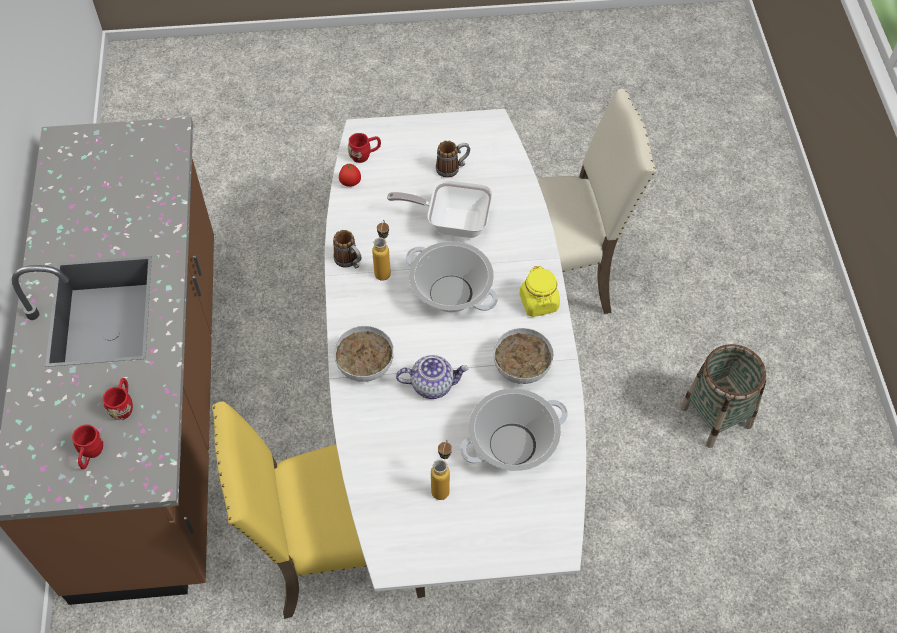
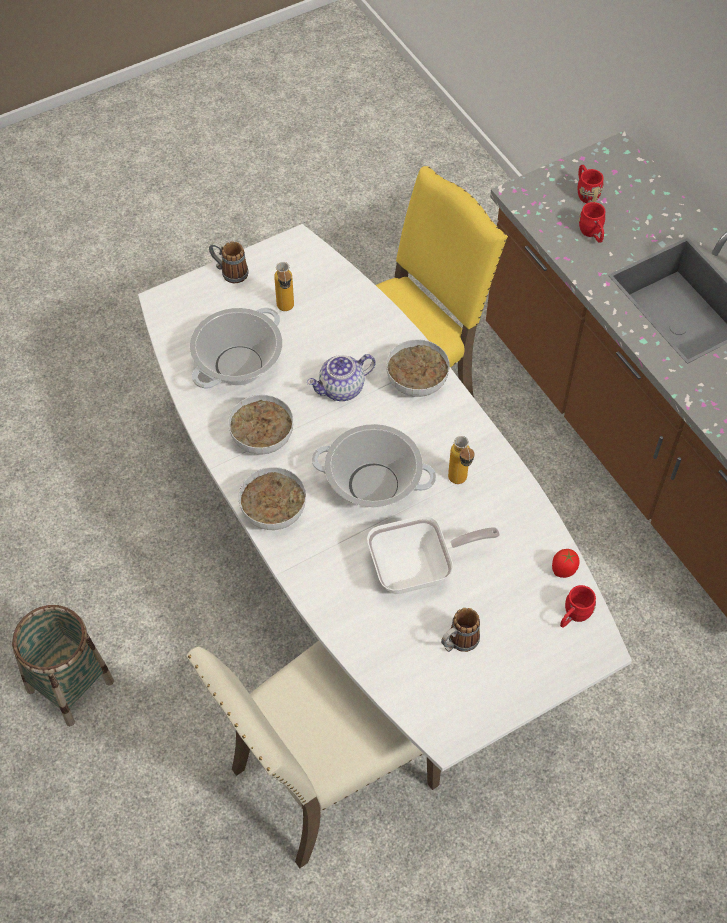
camera: 155 degrees right, 0 degrees up
(349, 261) = (500, 477): mug -> mug (229, 272)
(539, 303) = (274, 512): yellow jar -> bowl

